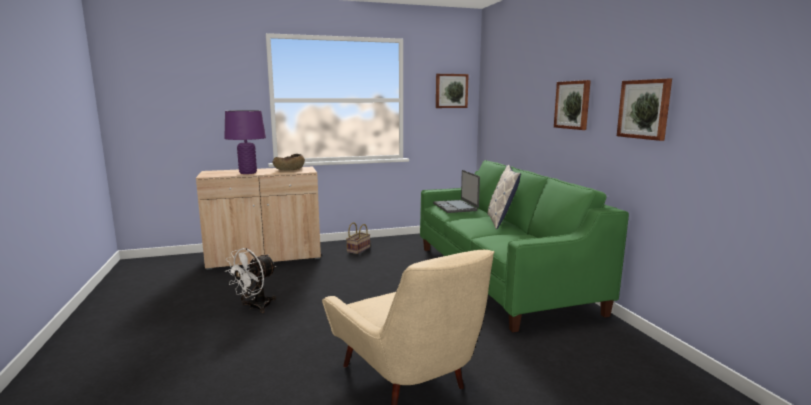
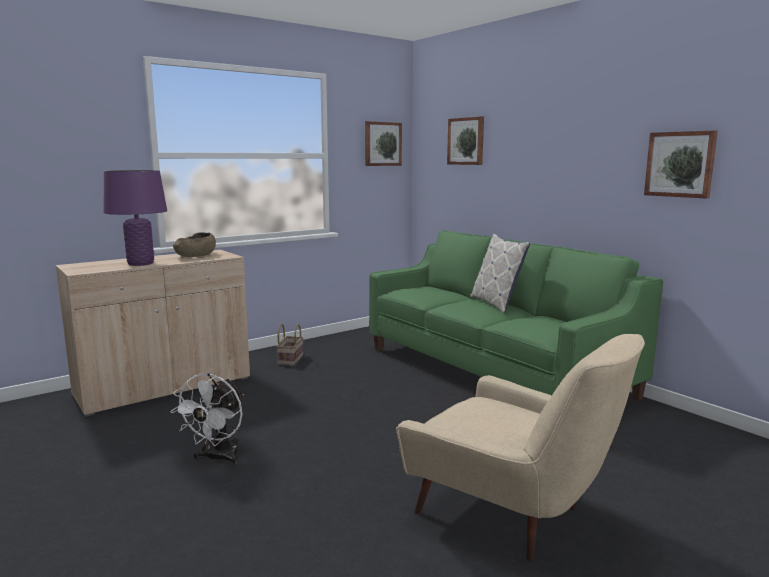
camera: 20 degrees left, 0 degrees up
(455, 207) = (423, 291): laptop -> none
(573, 105) = (573, 160): picture -> picture (466, 141)

